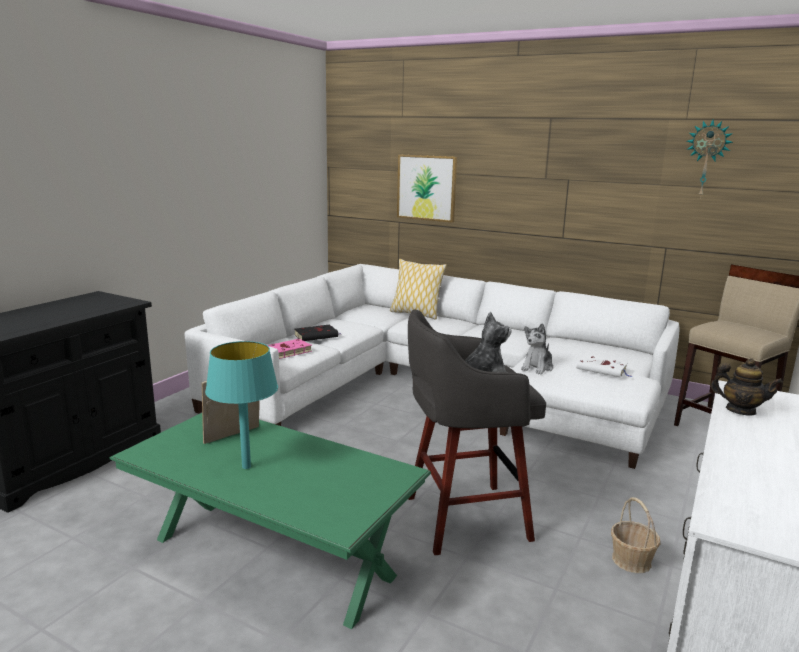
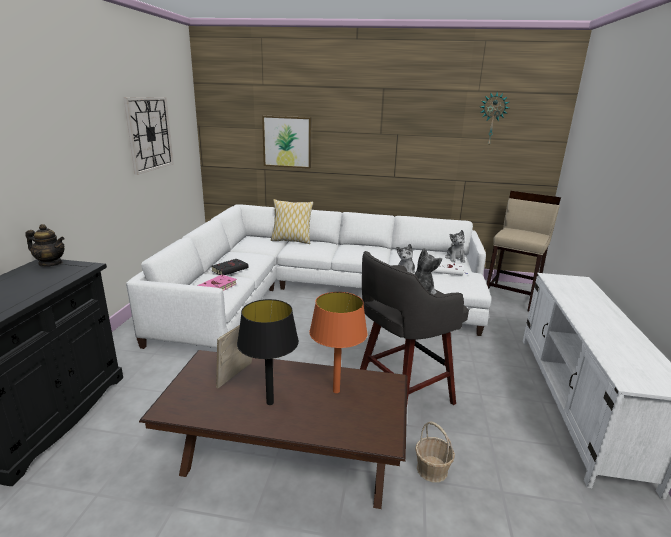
camera: 20 degrees left, 5 degrees up
(246, 466) = (270, 402): turquoise table lamp -> black table lamp
(254, 172) = (149, 134): none -> wall clock
(273, 557) = (286, 465): green coffee table -> brown coffee table
(328, 470) = (336, 391): none -> orange table lamp
(630, 357) = (455, 258): none -> plush toy
(631, 561) = (519, 403): basket -> basket (432, 470)
(740, 410) = (568, 294): teapot -> teapot (51, 263)

